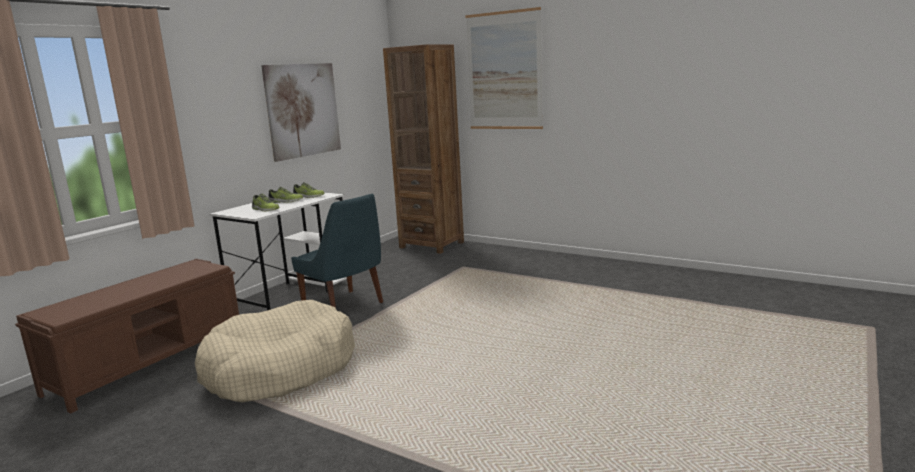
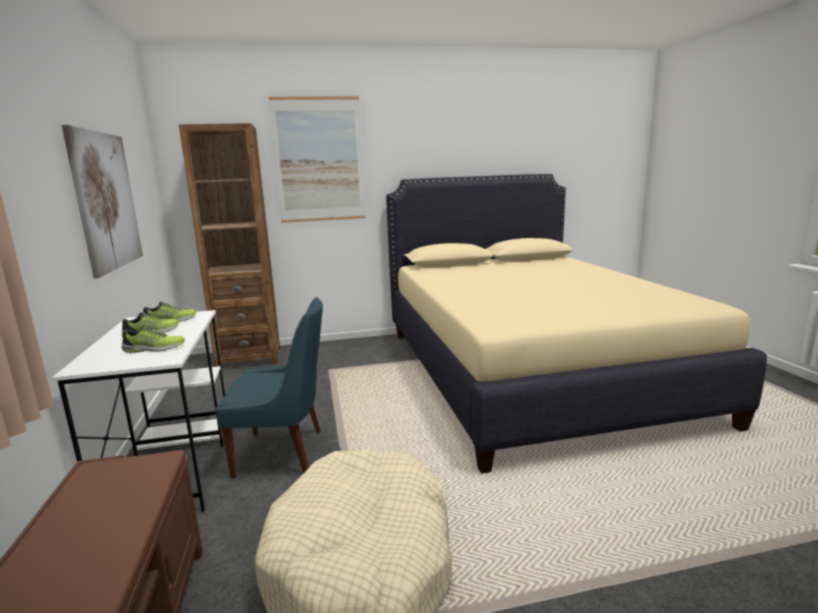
camera: 45 degrees left, 0 degrees up
(609, 315) = (528, 371): none -> beige bed

